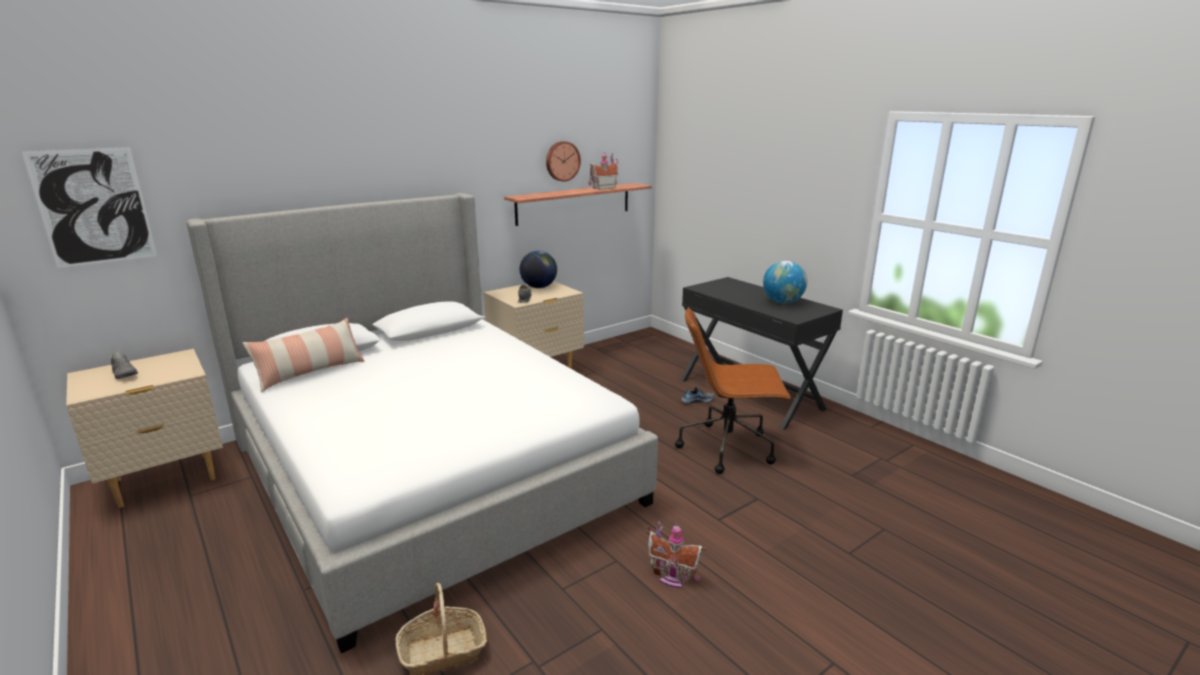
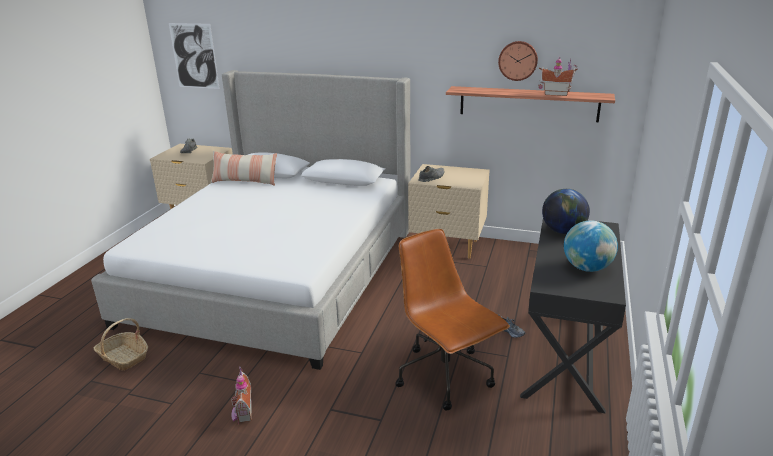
camera: 55 degrees right, 5 degrees up
(539, 287) = (463, 173): globe -> globe (563, 231)

